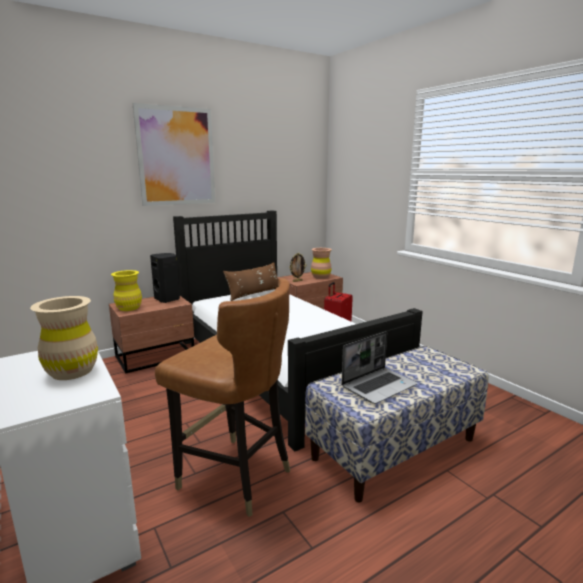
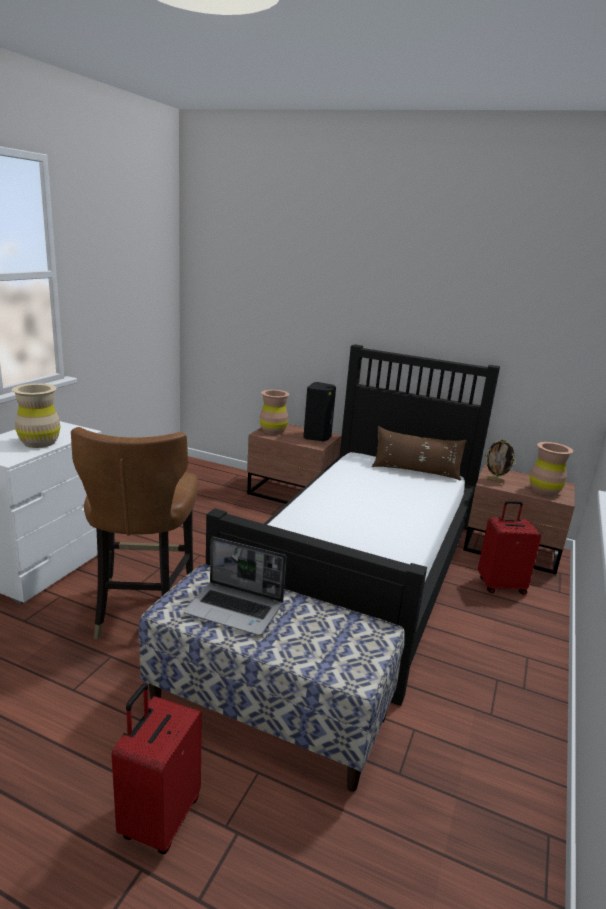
camera: 55 degrees right, 5 degrees up
(129, 308) = (273, 431): yellow vase -> brown vase
(176, 156) = (372, 272): picture -> none
(474, 528) = (159, 818): none -> red suitcase

